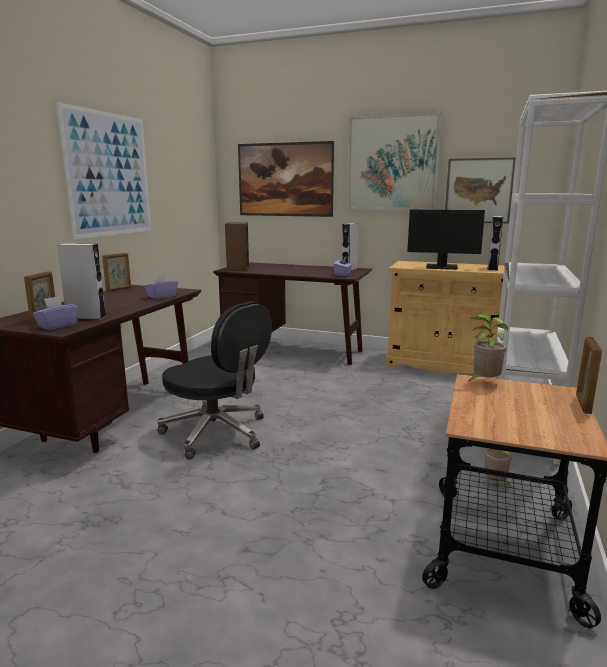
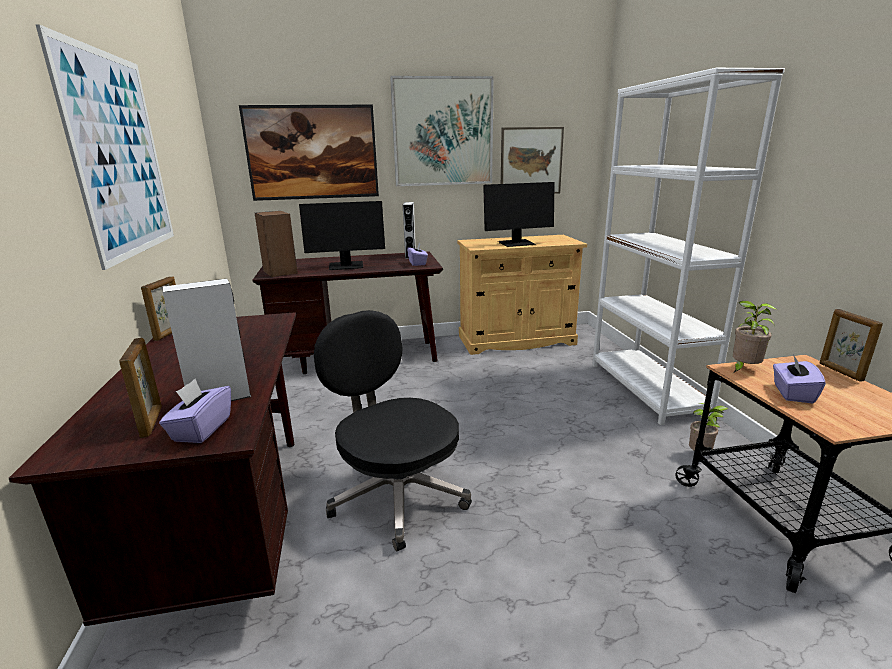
camera: 30 degrees left, 5 degrees up
(162, 296) = (264, 334): purple tissue box -> purple tissue box (792, 393)
(217, 433) = (396, 495): black office chair -> black office chair turned 135 degrees counterclockwise
(287, 270) = (346, 266): none -> monitor
(492, 268) = (559, 239): grey speaker -> none

